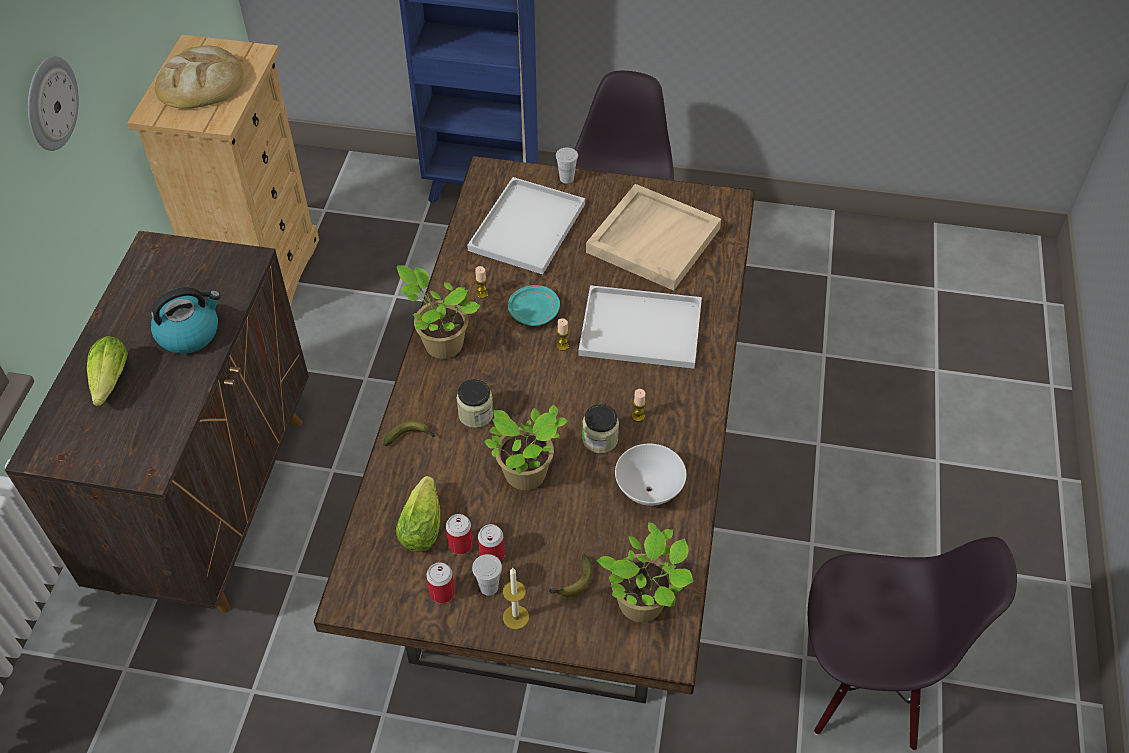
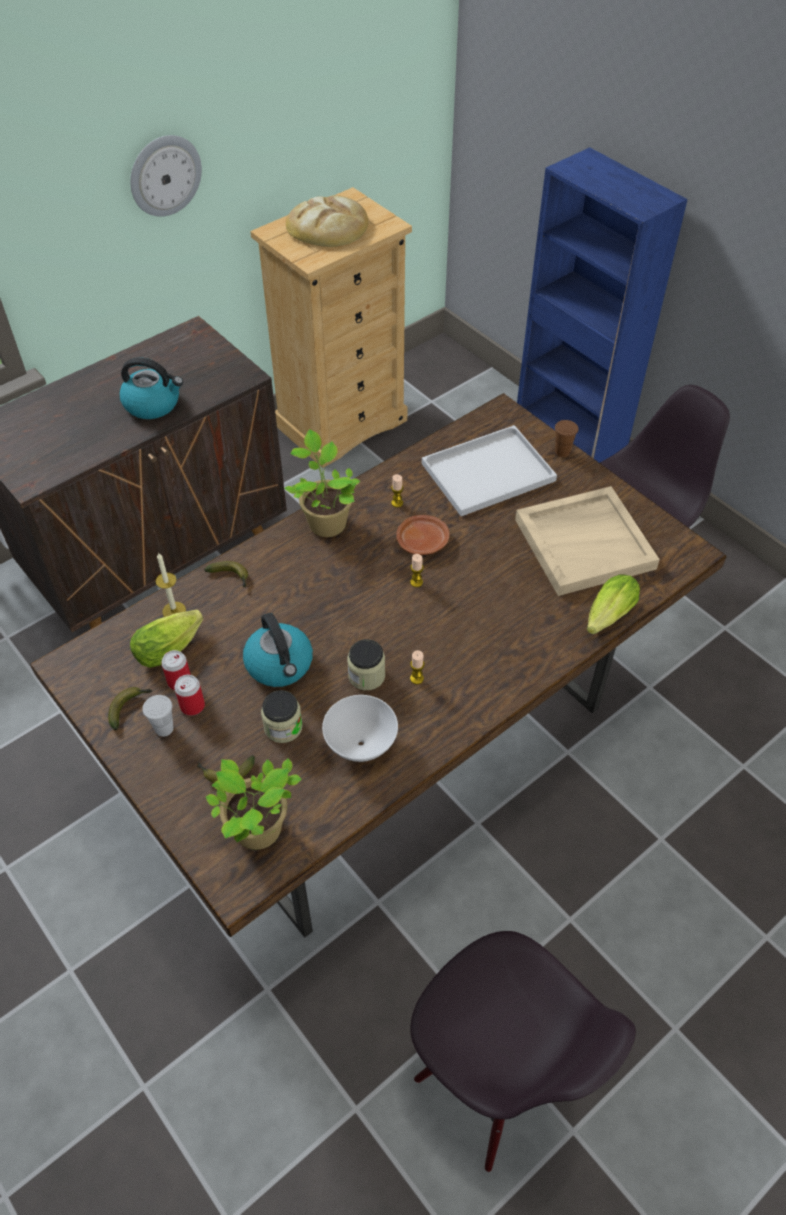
camera: 40 degrees right, 0 degrees up
(109, 384) = (70, 409): lettuce -> lettuce (606, 618)
(442, 592) = (129, 708): can -> banana
(476, 414) = (294, 591): jar -> jar (283, 727)
(515, 617) = (158, 766): candle -> candle (174, 611)
(526, 476) = (280, 665): potted plant -> kettle
(534, 311) = (422, 541): turquoise plate -> brown plate
(566, 178) = (562, 452): white cup -> brown cup
(638, 329) = (492, 608): white tray -> none

